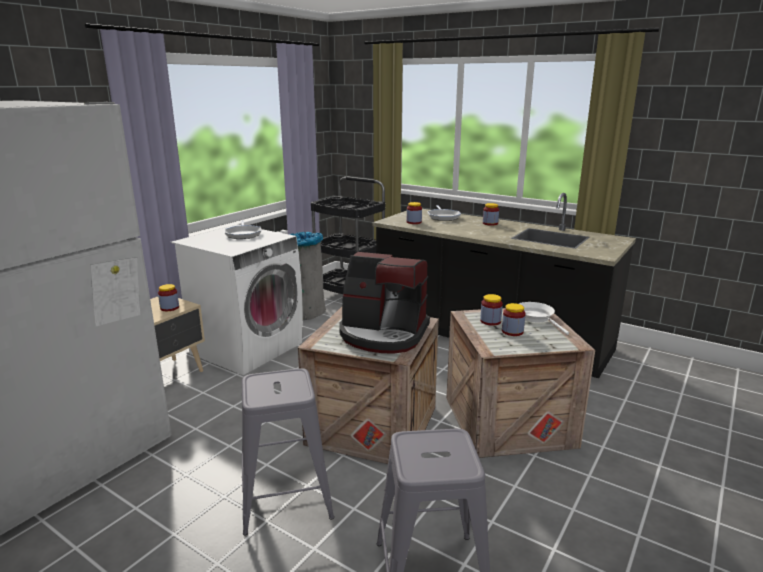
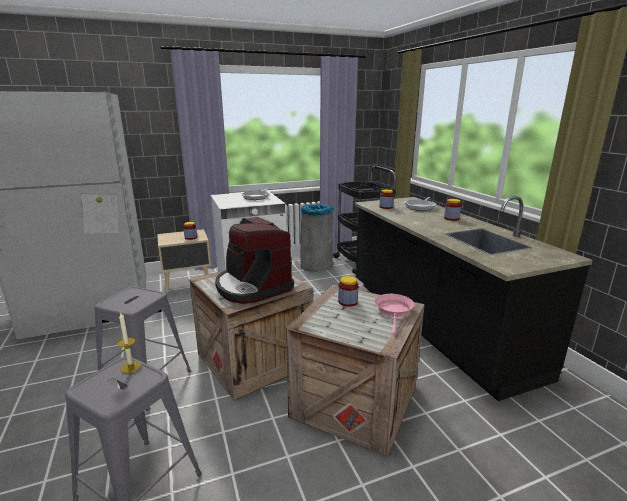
camera: 35 degrees right, 0 degrees up
(421, 438) = (131, 367): none -> candle
(512, 331) = (350, 316): jar -> none
(536, 318) = (394, 312): white frying pan -> pink frying pan

